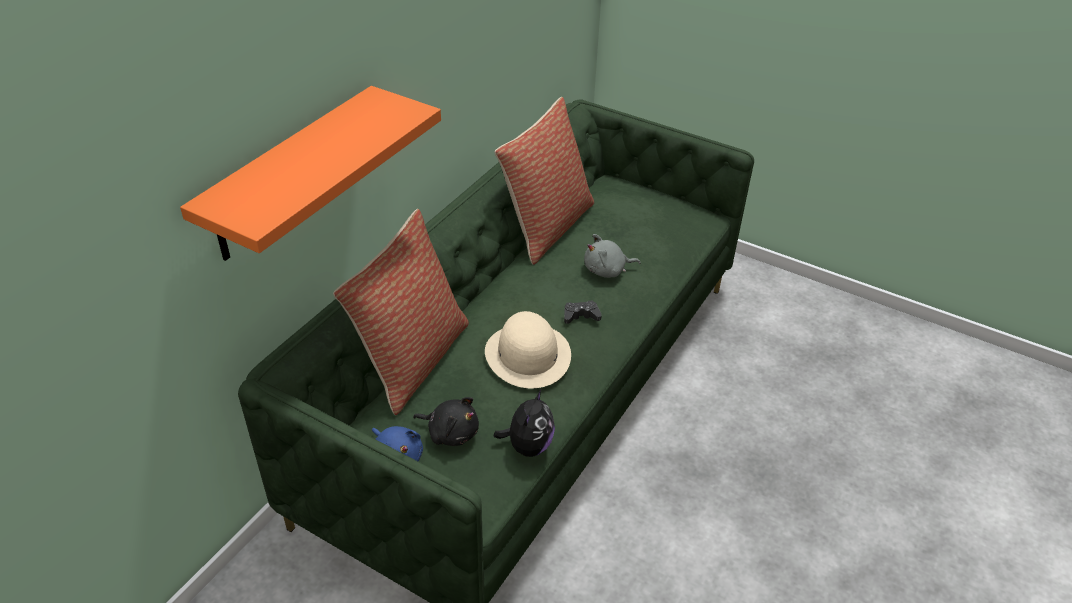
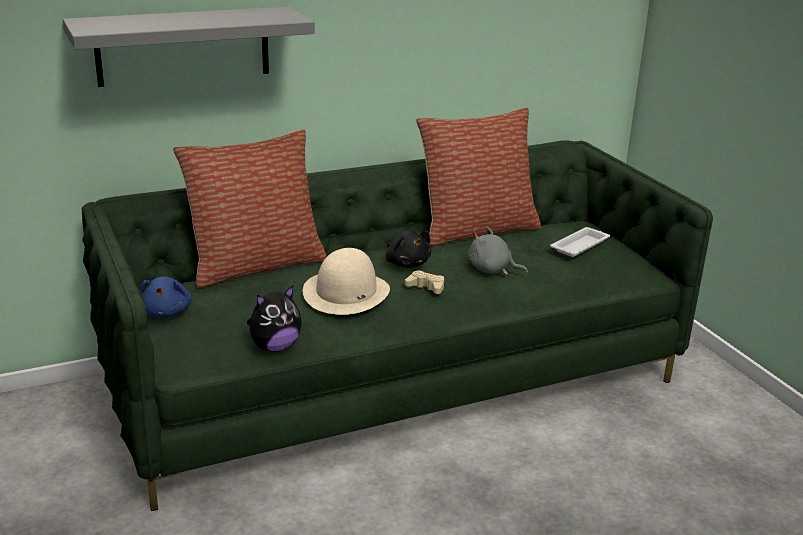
camera: 35 degrees right, 15 degrees down
(290, 174) = (183, 46): orange shelf -> grey shelf
(450, 432) = (224, 313): black plush toy -> black plush toy (407, 263)
(581, 316) = (426, 287): black game controller -> beige game controller
(643, 212) = (580, 246): none -> white tray

